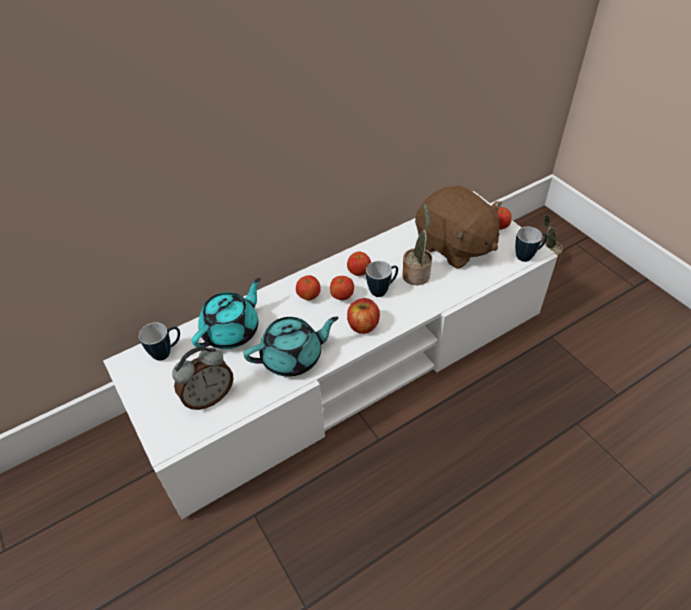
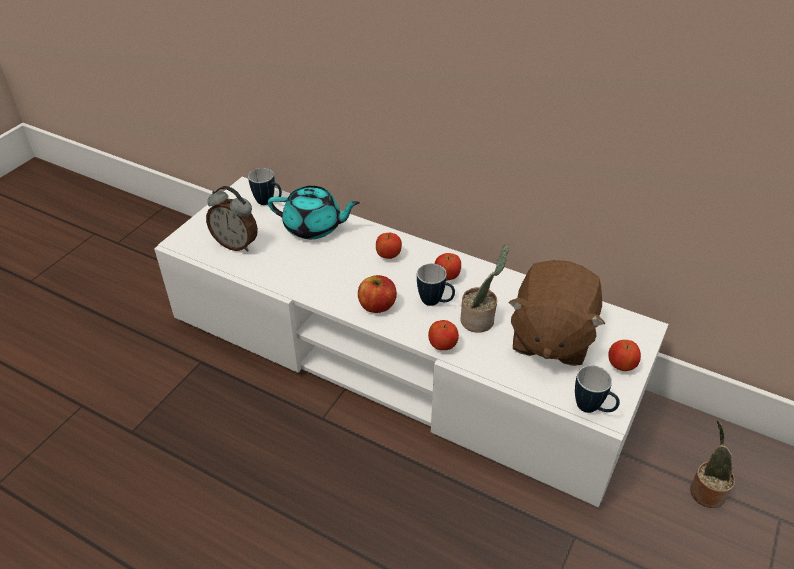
camera: 60 degrees right, 5 degrees down
(293, 357) = (308, 275): turquoise teapot -> none
(342, 296) = (405, 277): apple -> apple (442, 345)

